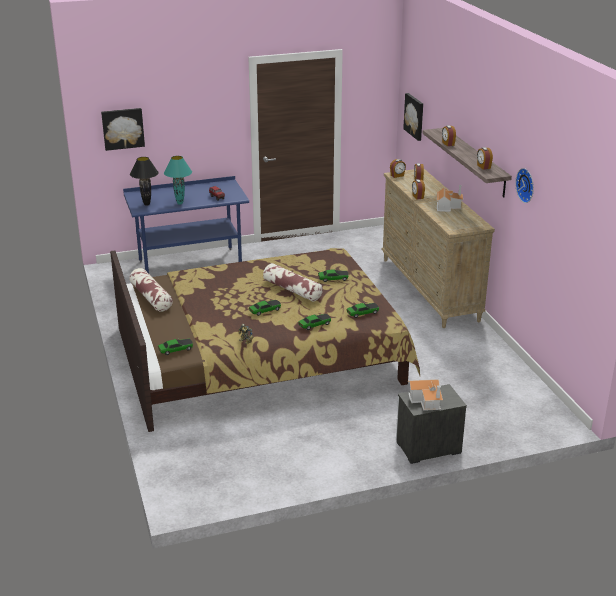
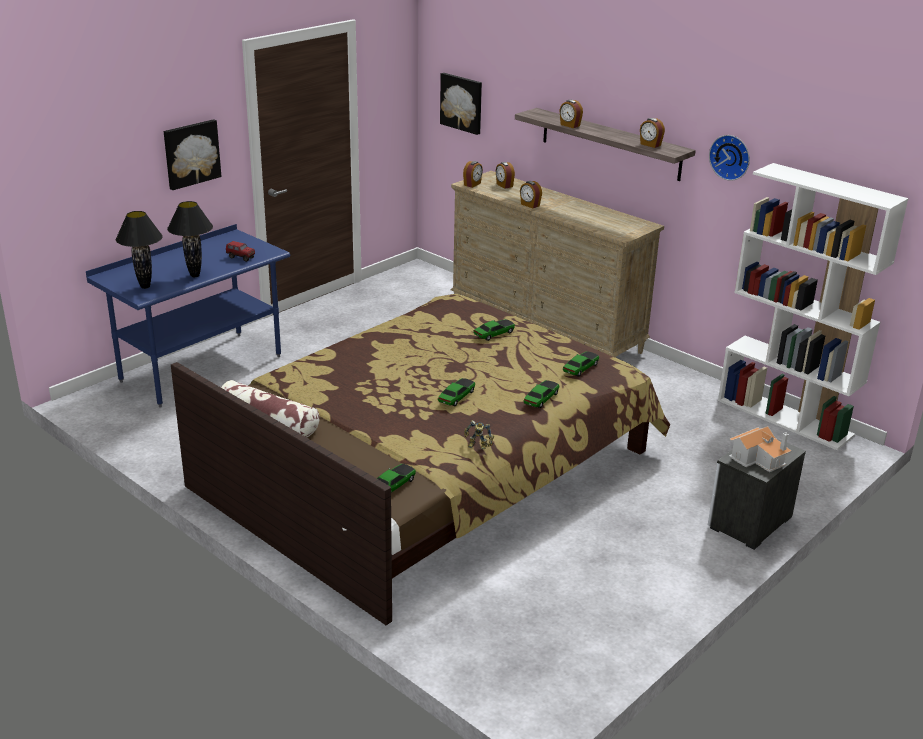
camera: 30 degrees left, 0 degrees up
(123, 128) = (77, 173): picture -> picture (191, 153)
(180, 203) = (194, 275): turquoise table lamp -> black table lamp
(292, 290) = (459, 361): pillow -> none
(448, 206) = (579, 209): toy house -> none
(536, 391) = (785, 417): none -> white bookcase

